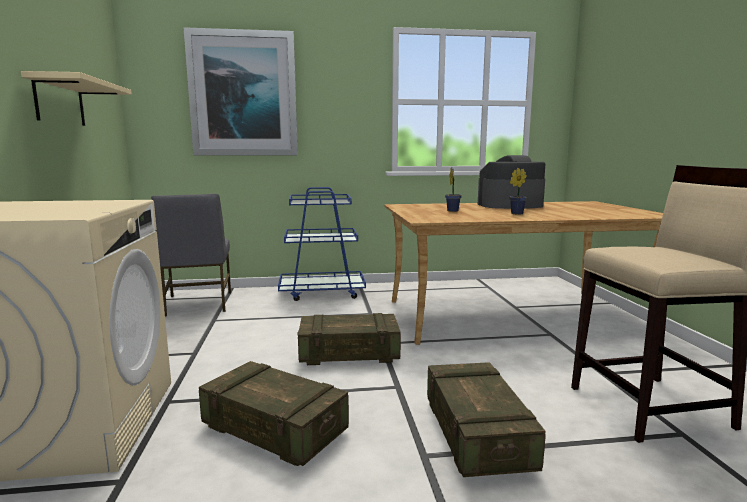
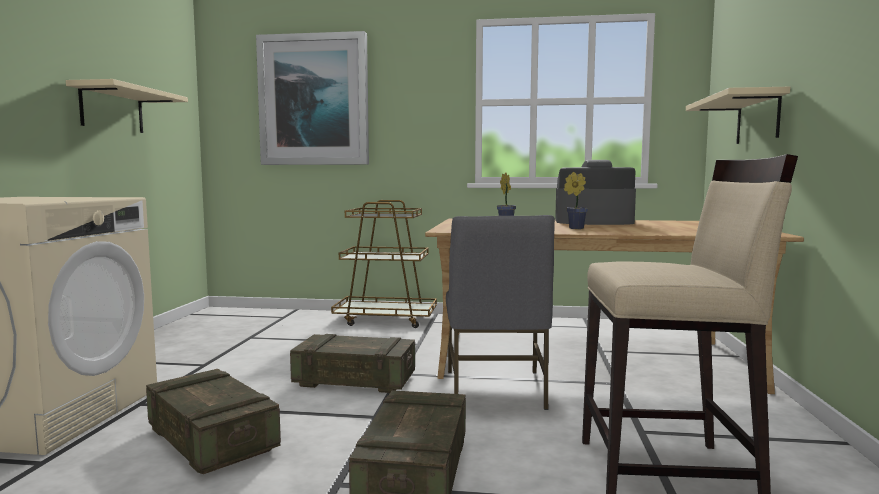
camera: 15 degrees right, 5 degrees down
(198, 304) = (249, 321): grey chair -> grey chair (495, 390)
(322, 292) = (386, 320): blue cart -> brown cart
(634, 124) = (758, 119): none -> beige shelf

